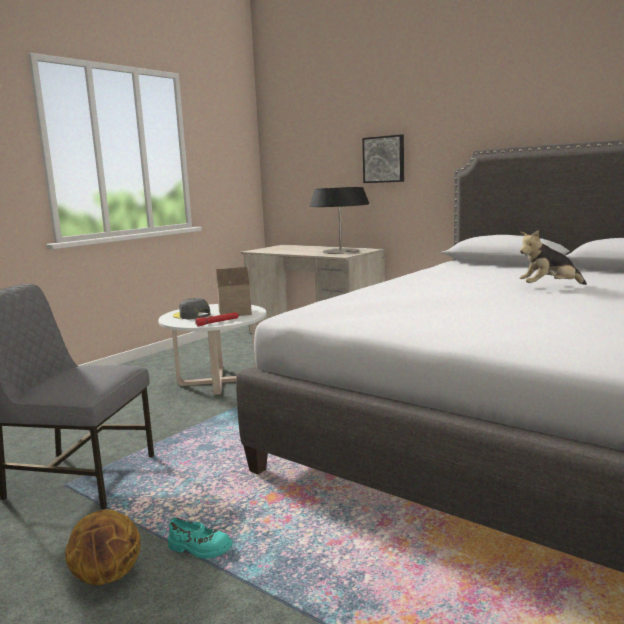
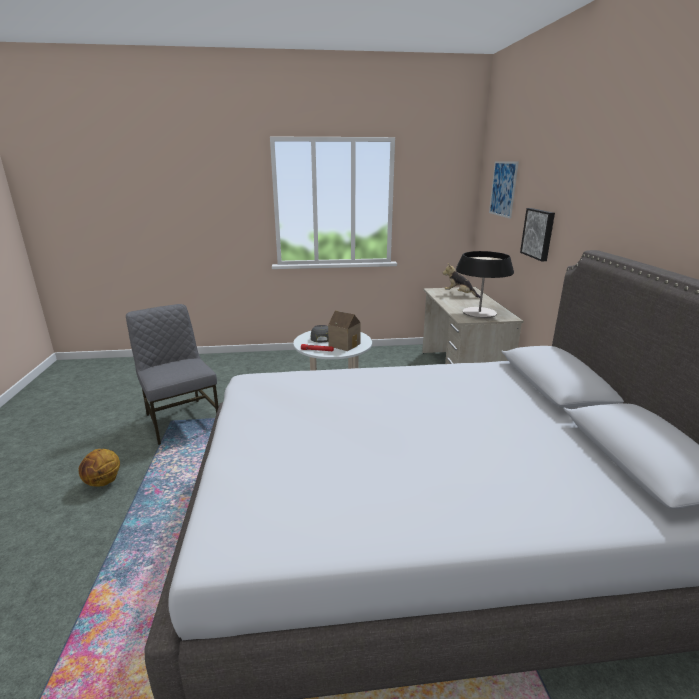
camera: 45 degrees right, 10 degrees up
(199, 548) = (142, 493): turquoise shoe -> none
(309, 129) = (503, 189): none -> picture
(549, 287) = (463, 440): plush toy -> plush toy (459, 294)

